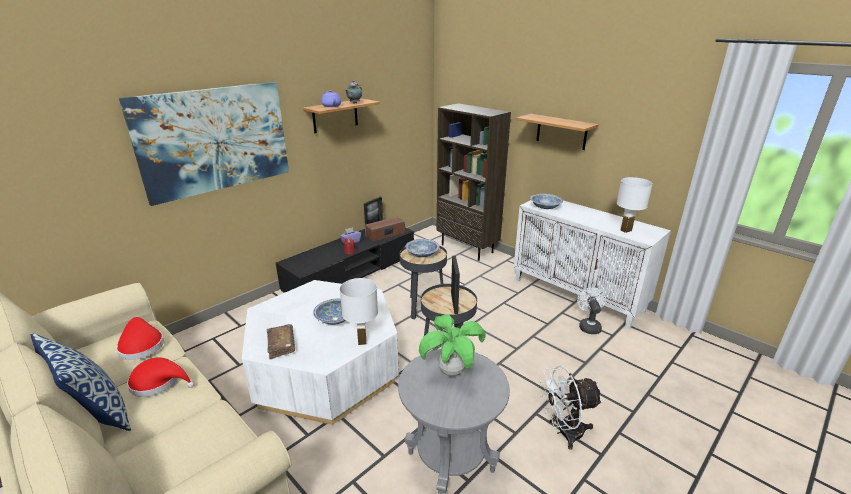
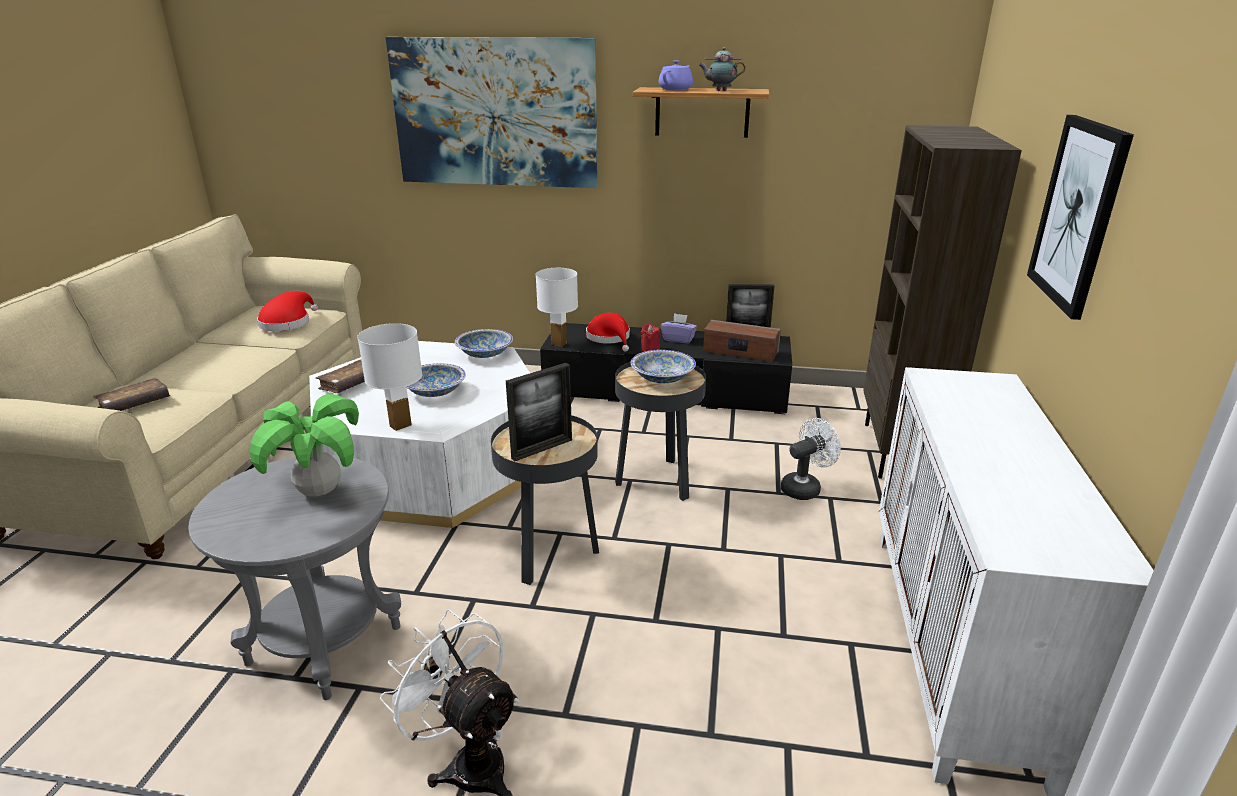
camera: 55 degrees right, 0 degrees up
(96, 415) = (178, 352): pillow -> none
(159, 382) = (238, 355): red hat -> red hat (610, 338)
(182, 450) = (135, 404): none -> brown book
(545, 207) = (949, 391): bowl -> bowl (485, 354)
(561, 132) = (1078, 214): shelf -> picture
(588, 326) = (853, 701): white fan -> white fan (805, 487)
(626, 230) = (1012, 512): white table lamp -> white table lamp (558, 344)

